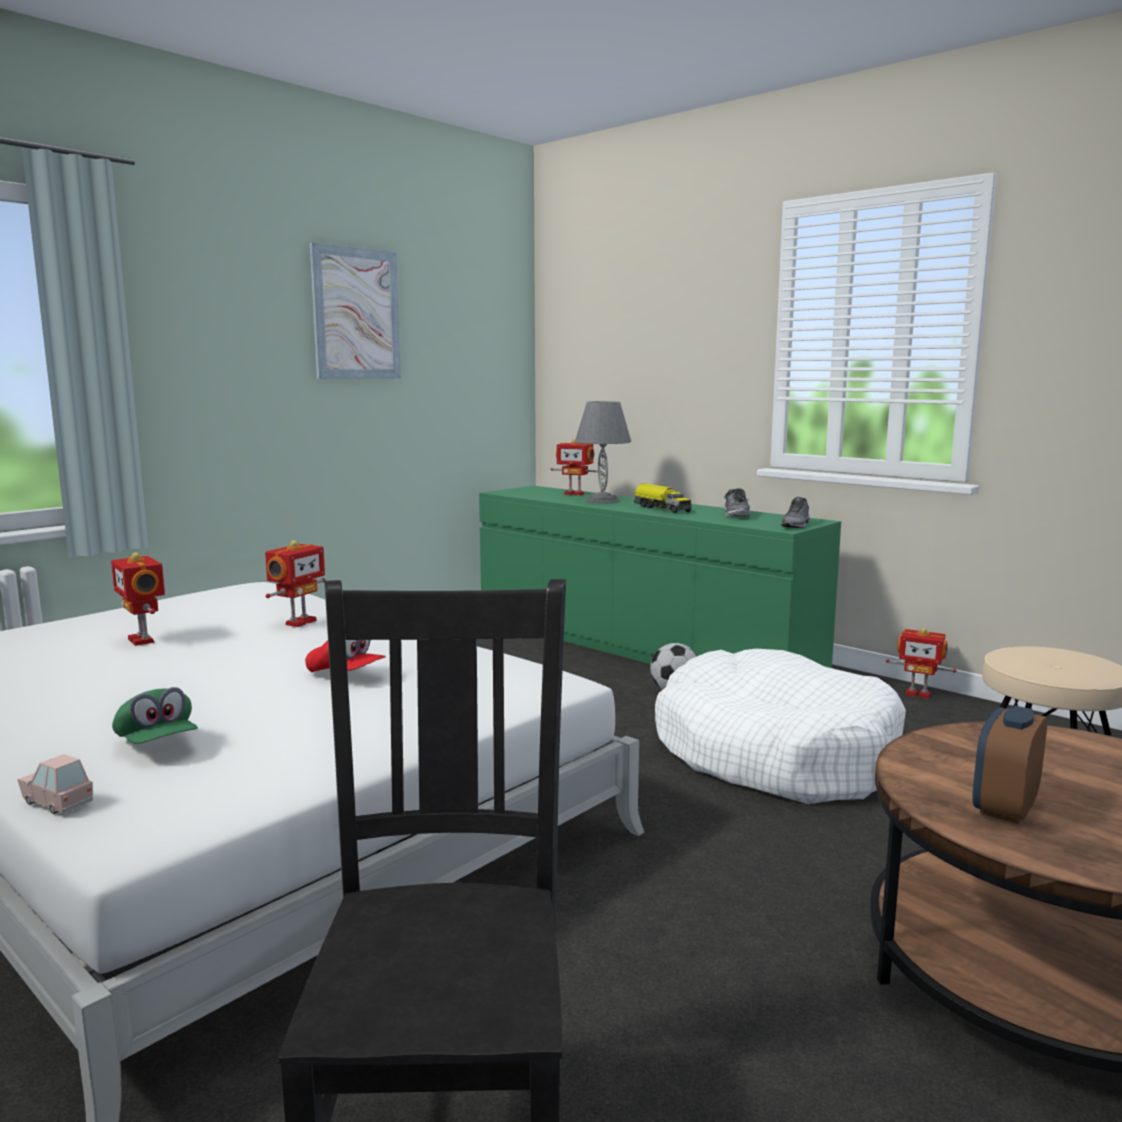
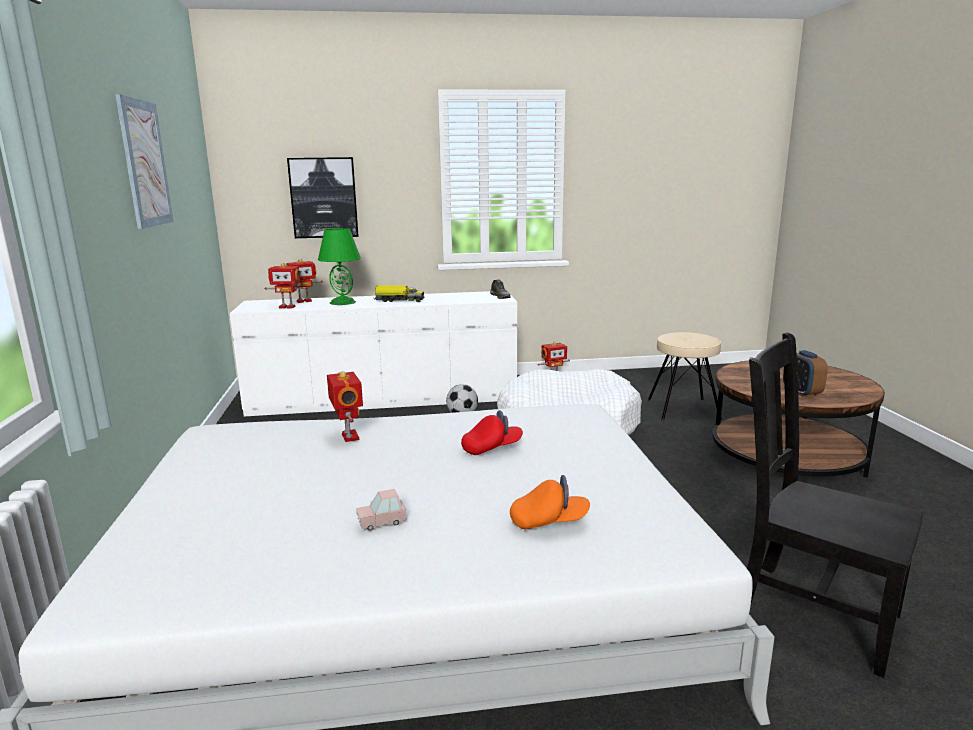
camera: 50 degrees left, 5 degrees up
(57, 802) = (615, 568): pink toy car -> pink toy car (381, 522)
(143, 640) = (287, 492): toy robot -> toy robot (287, 307)
(157, 744) = (549, 521): green cap -> orange cap
(602, 500) = (342, 302): grey table lamp -> green table lamp
(635, 363) = (324, 198): none -> picture
(639, 645) = (384, 398): green dresser -> white dresser
(736, 514) = (451, 296): shoe -> none

